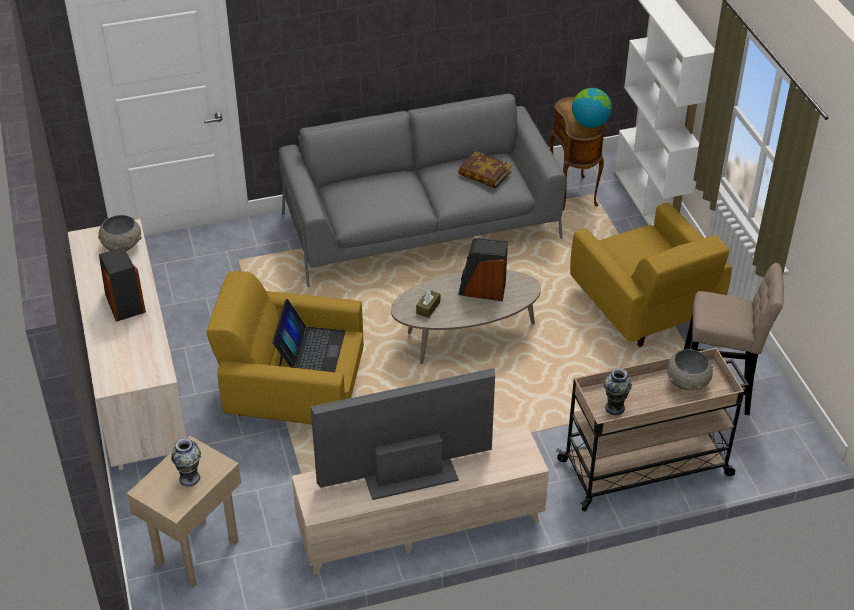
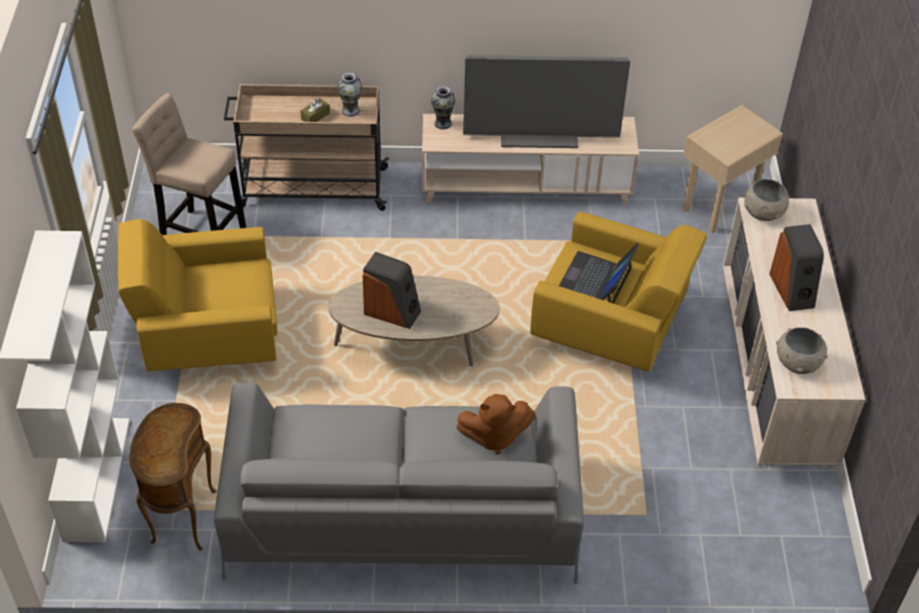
camera: 165 degrees left, 5 degrees up
(189, 478) = (729, 133): vase -> vase (443, 124)
(359, 201) = (494, 436): none -> brown plush toy
(428, 308) = (459, 304): brown tissue box -> brown tissue box (315, 116)
(484, 174) = (321, 439): book -> none
(590, 124) = (161, 425): globe -> none
(644, 309) = (208, 335): yellow armchair -> yellow armchair turned 90 degrees counterclockwise
(687, 382) = (274, 116): grey bowl -> grey bowl (763, 212)

